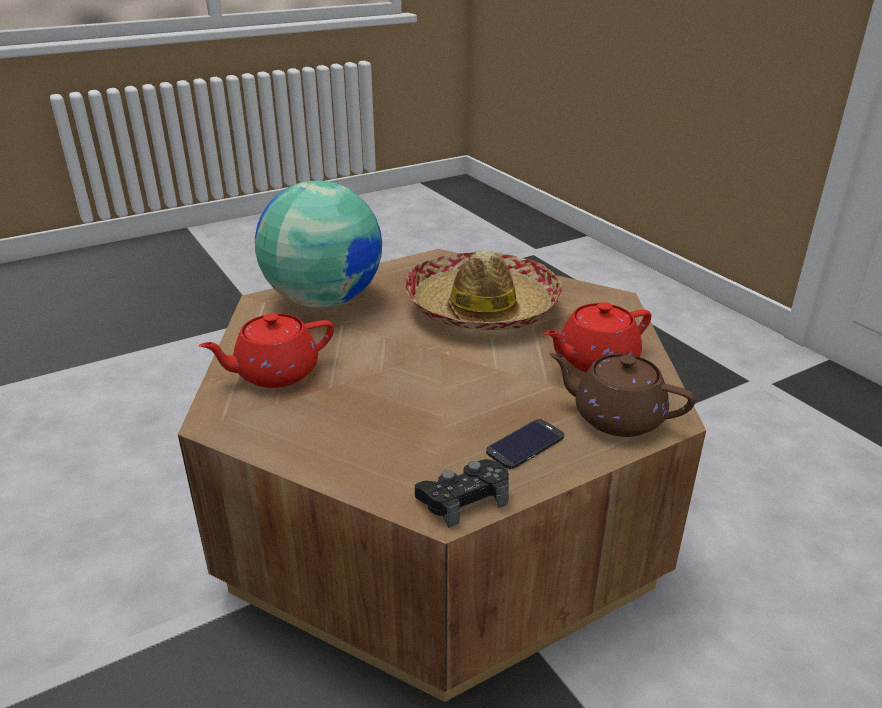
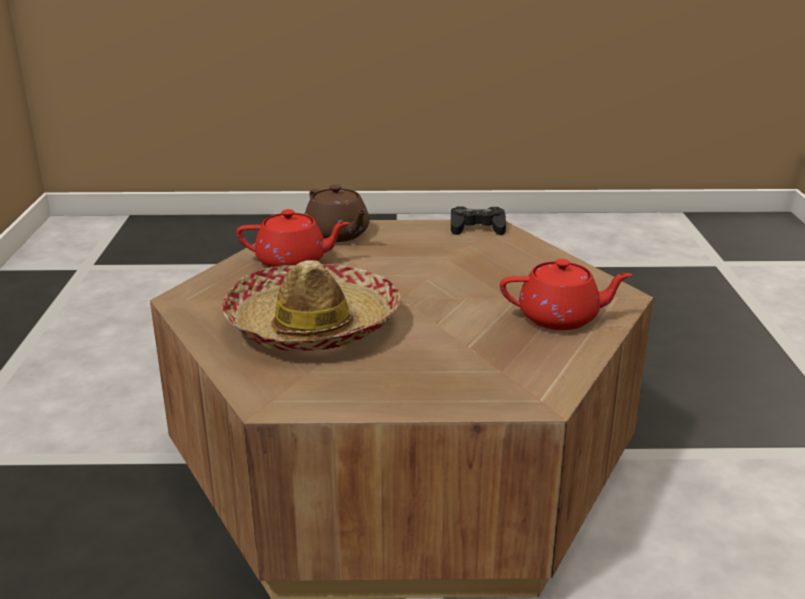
camera: 150 degrees left, 5 degrees down
(323, 300) = (468, 381): globe -> none
(525, 444) = (413, 237): phone -> none

